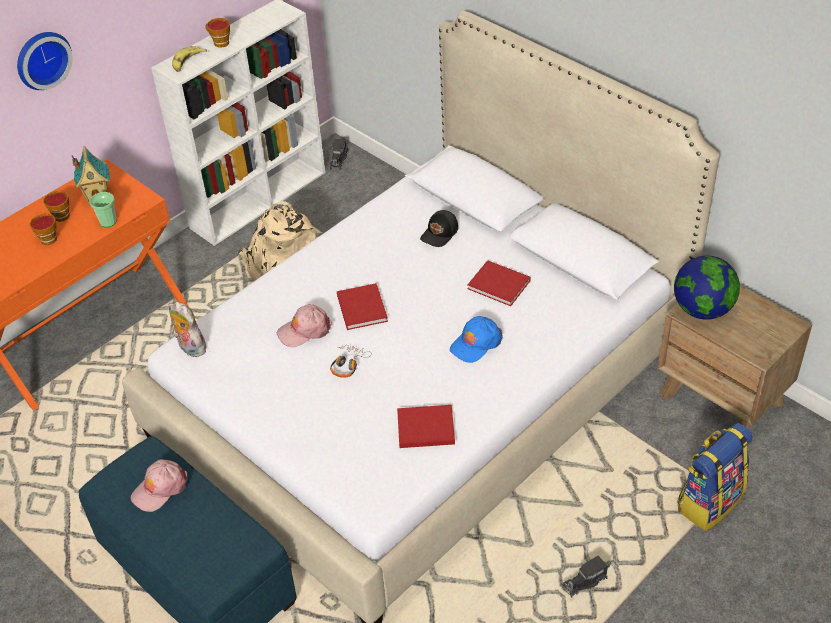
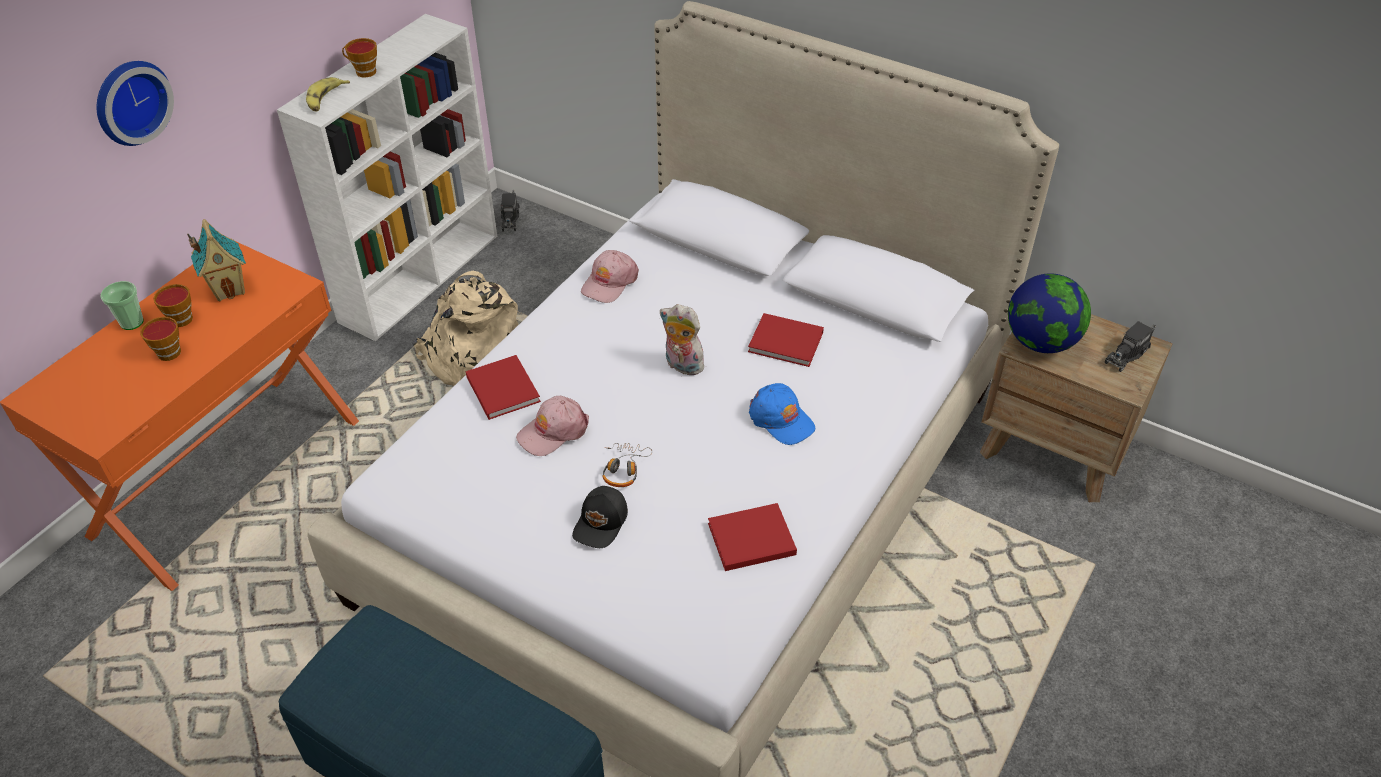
camera: 15 degrees left, 0 degrees up
(108, 222) = (250, 319): cup -> cup (131, 322)
(160, 488) = (399, 678): pink cap -> pink cap (609, 282)
(190, 348) = (400, 476): plush toy -> plush toy (681, 365)
(361, 307) = (619, 391): red book -> red book (502, 387)
(440, 234) = (692, 287): black cap -> black cap (601, 523)
(476, 343) = (781, 419): blue cap -> blue cap turned 75 degrees counterclockwise
(586, 581) = (968, 704): toy truck -> toy truck (1127, 354)
(709, 501) = (1081, 577): backpack -> none

